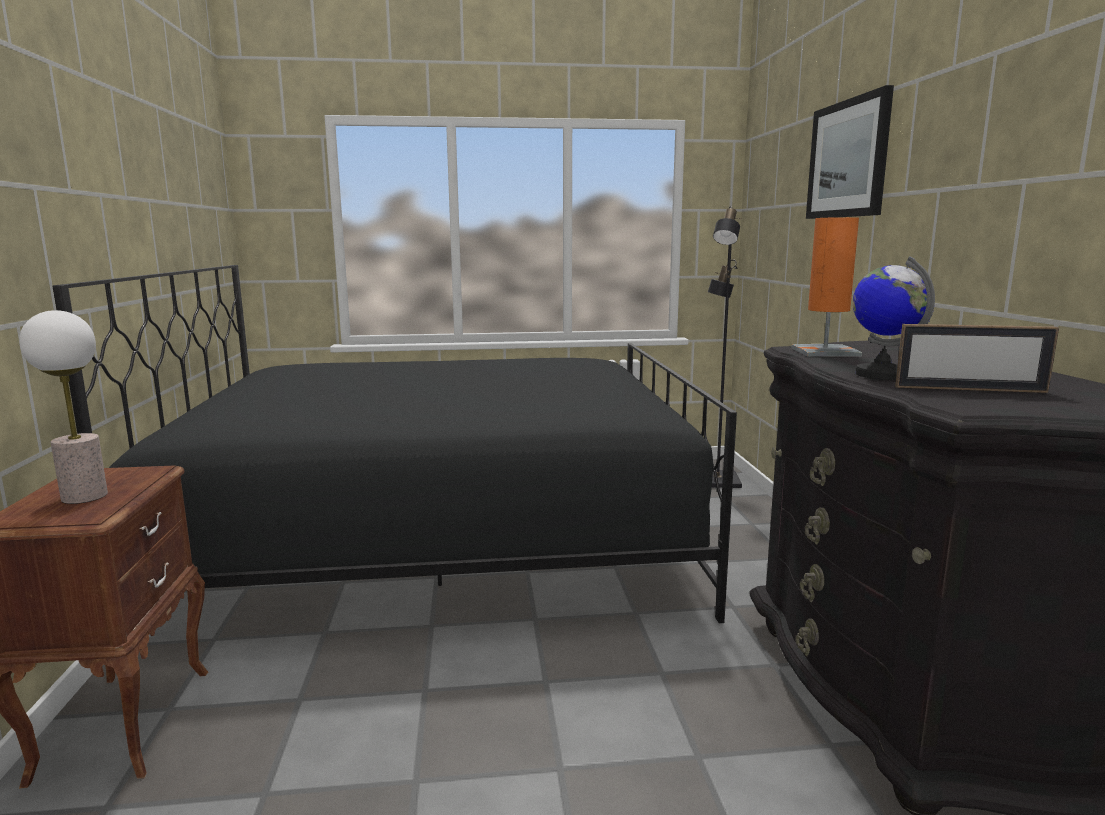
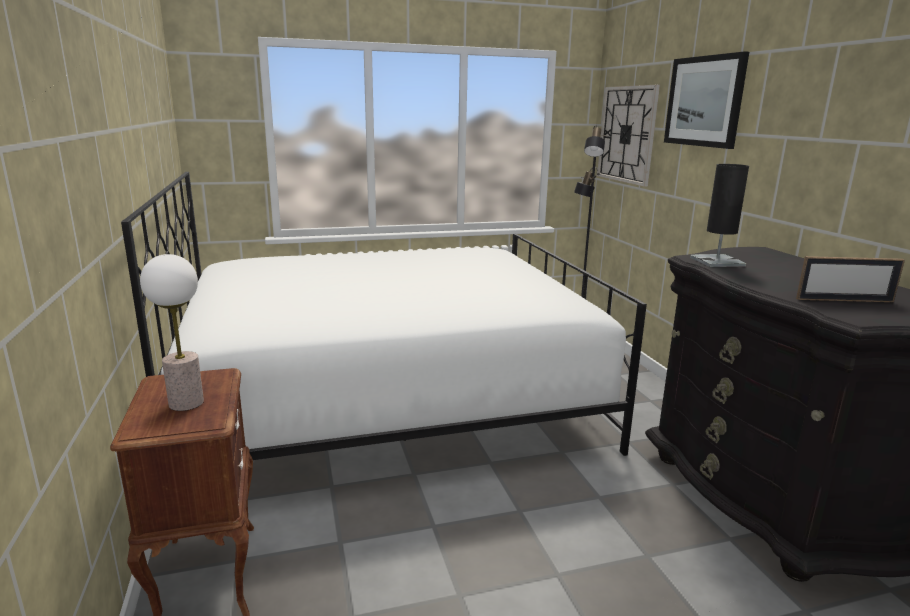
camera: 10 degrees left, 5 degrees up
(441, 544) = (388, 405): black bed -> white bed
(771, 216) = (627, 134): none -> wall clock
(825, 352) = (717, 261): orange table lamp -> black table lamp
(881, 375) = (776, 286): globe -> none

